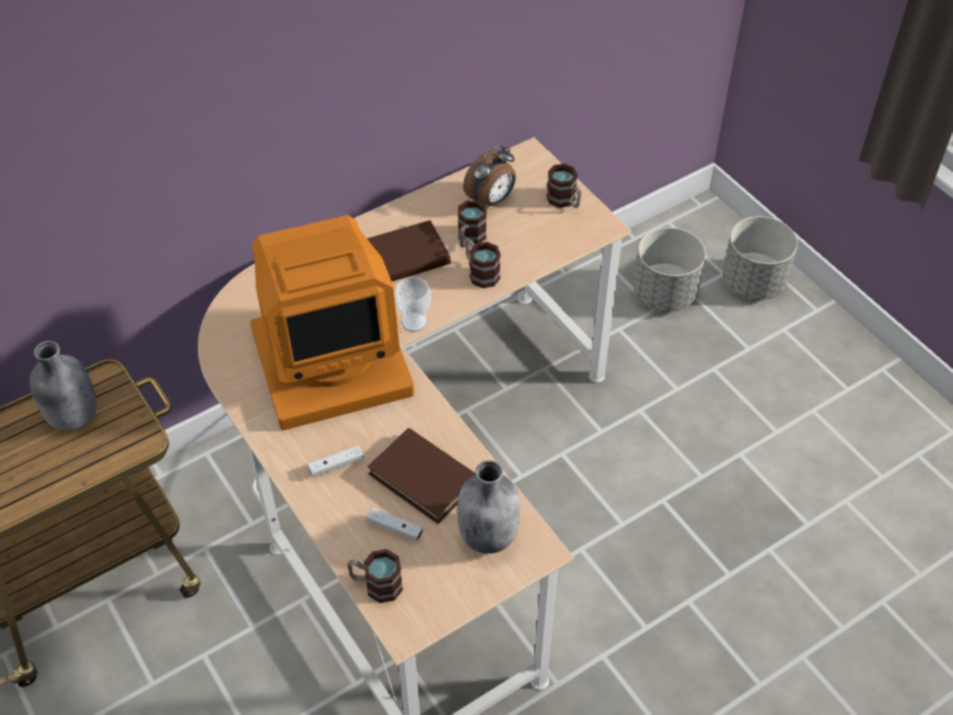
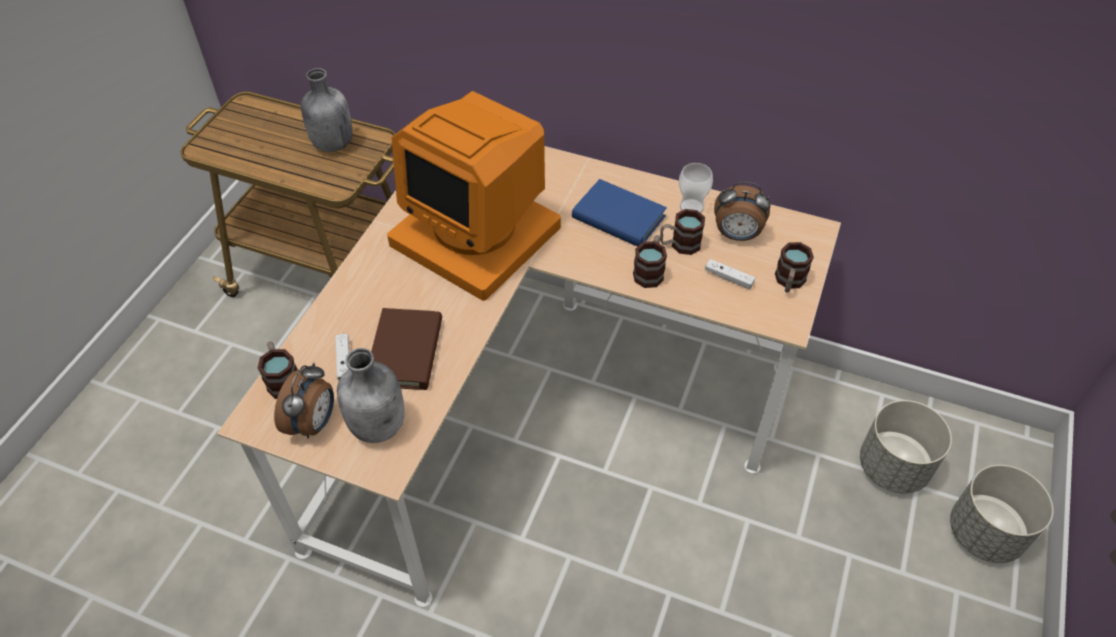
camera: 55 degrees right, 0 degrees up
(336, 465) = (378, 293): white game controller -> white game controller (728, 278)
(403, 258) = (618, 217): brown book -> blue book
(414, 322) = (558, 260): cup -> cup (691, 207)
(447, 582) = (314, 423): none -> alarm clock

